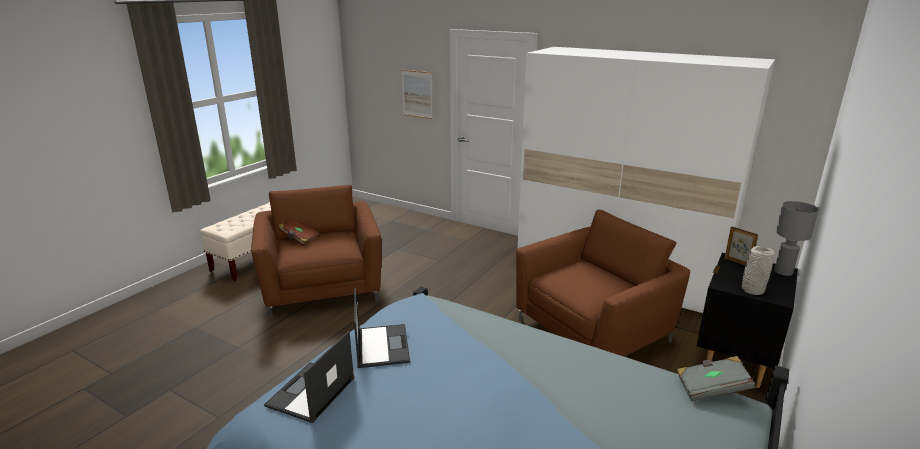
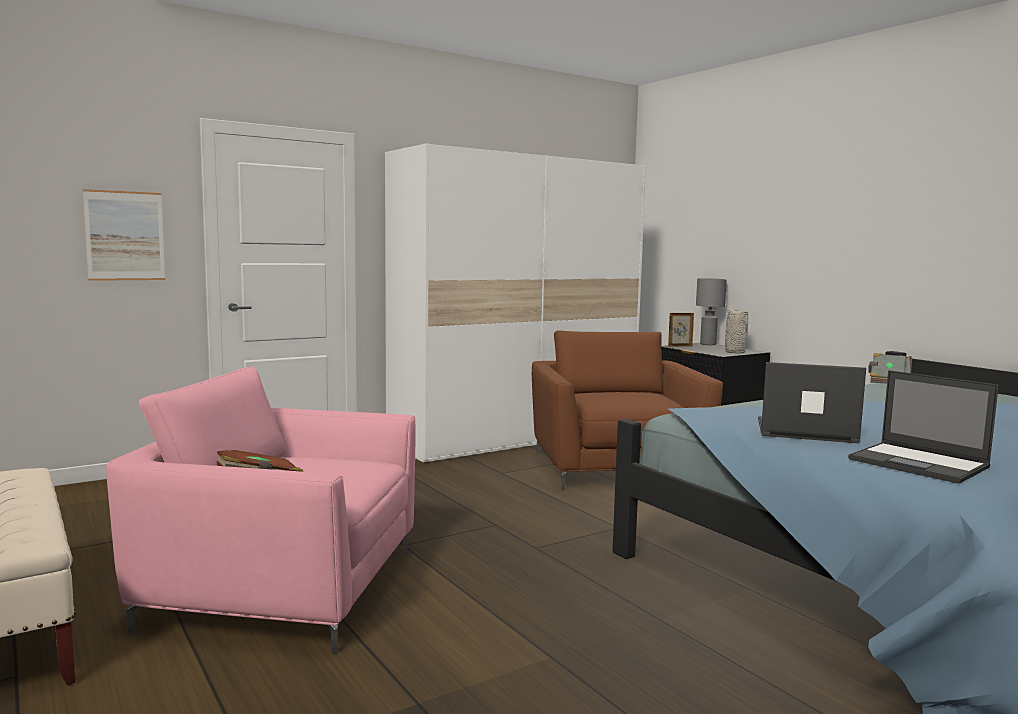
camera: 65 degrees left, 15 degrees down
(322, 287) = (283, 587): brown armchair -> pink armchair

